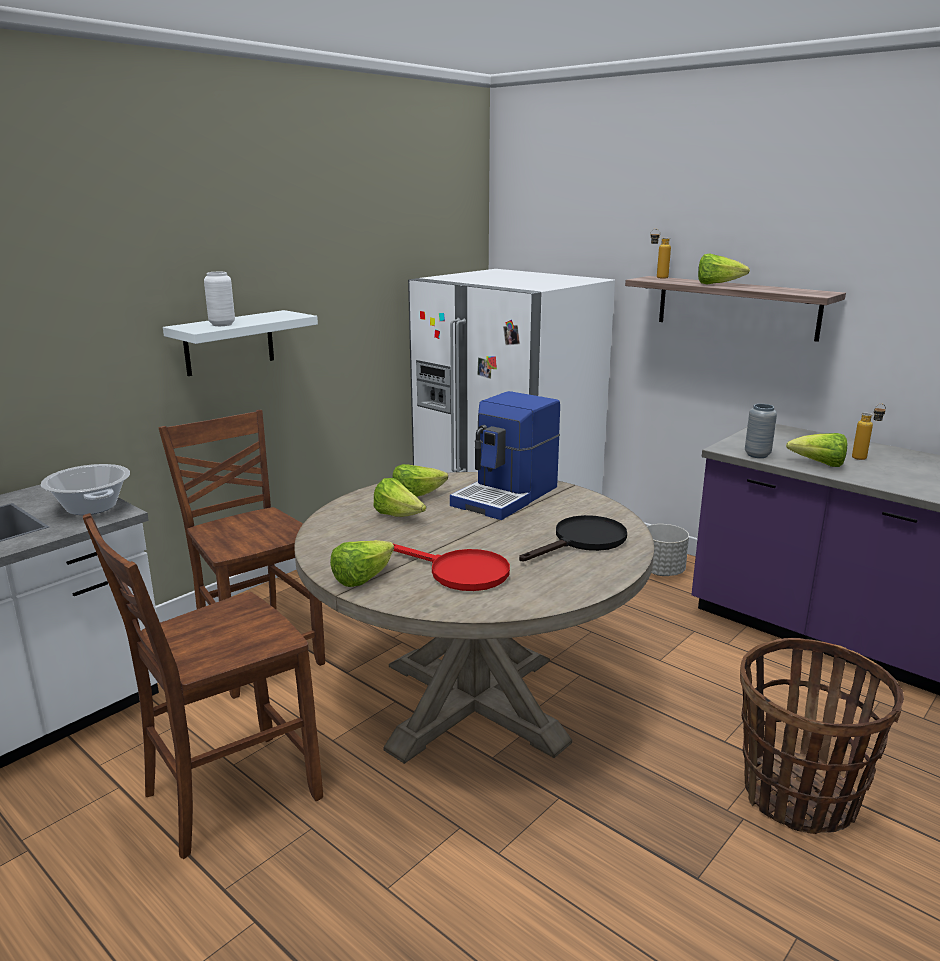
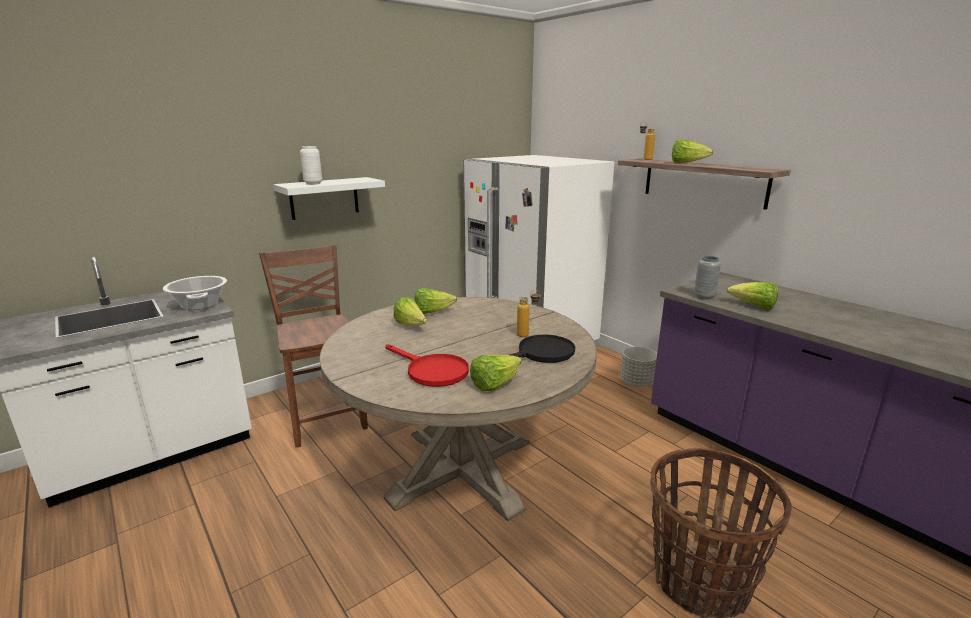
camera: 10 degrees right, 0 degrees up
(227, 795) = (263, 519): brown chair -> none
(362, 578) = (357, 370): lettuce -> lettuce (494, 385)
(507, 496) = (498, 316): coffee machine -> none
(864, 457) = (795, 304): bottle -> bottle (527, 335)

